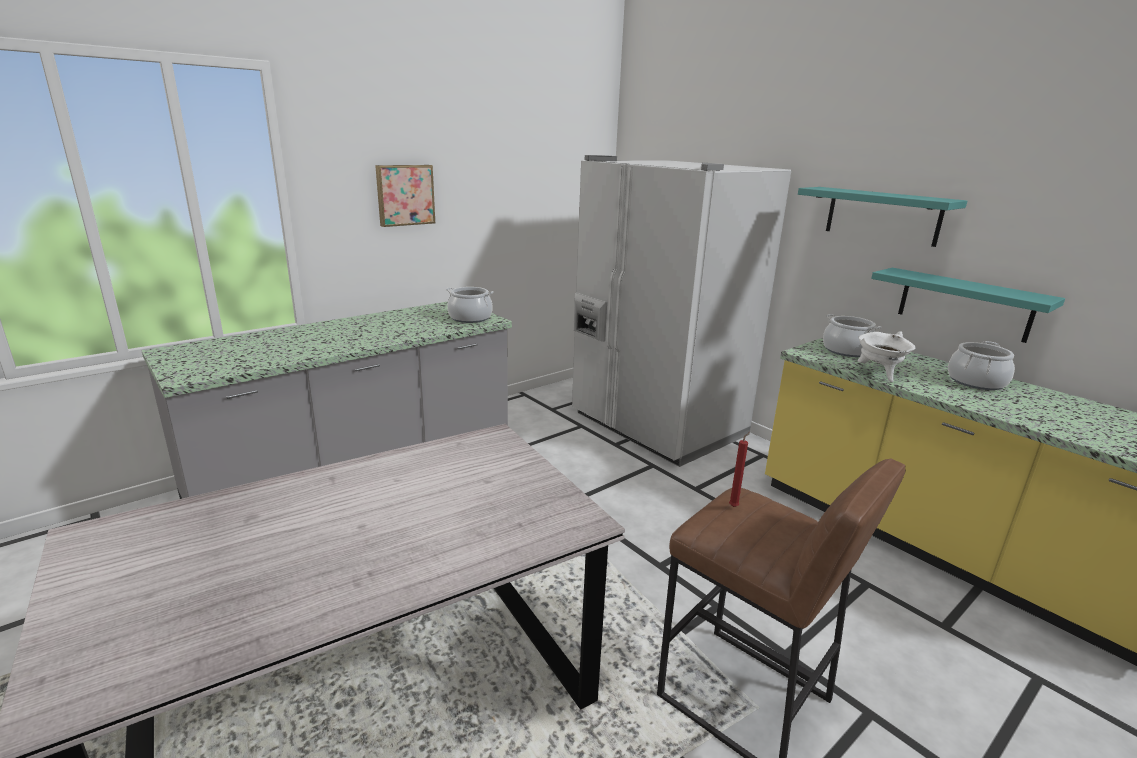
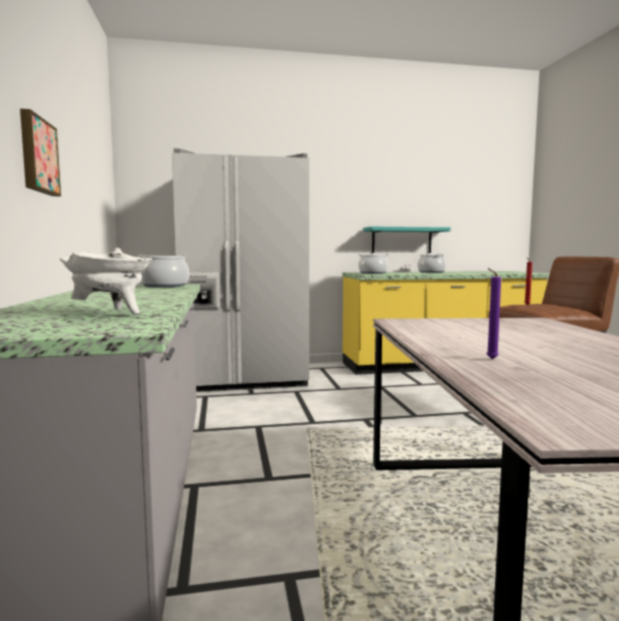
camera: 60 degrees left, 15 degrees down
(285, 502) = (490, 359): none -> purple candle
(879, 374) = (411, 274): white cooking pot -> white cooking pot (111, 313)
(882, 215) = (352, 199): turquoise shelf -> none

